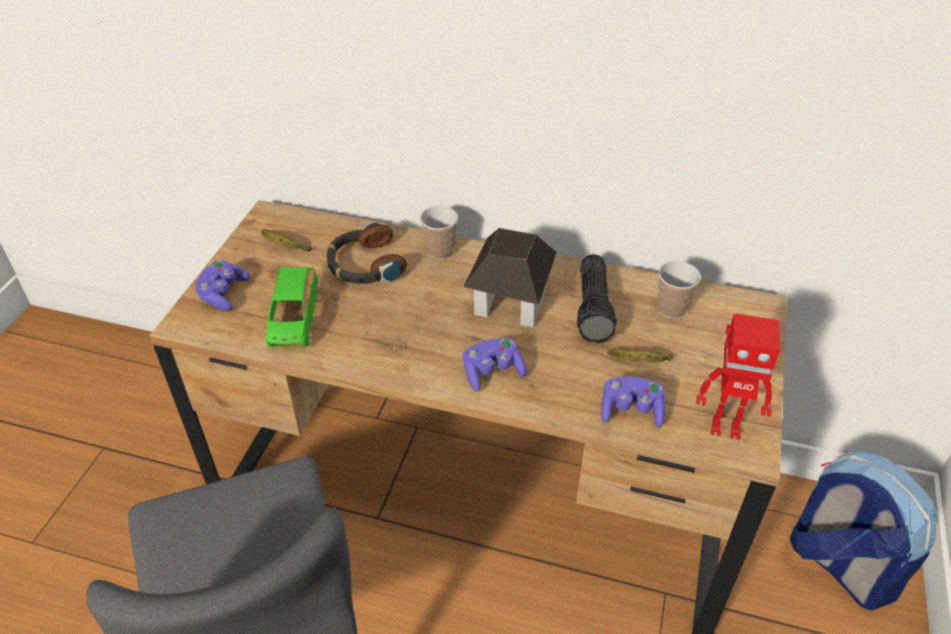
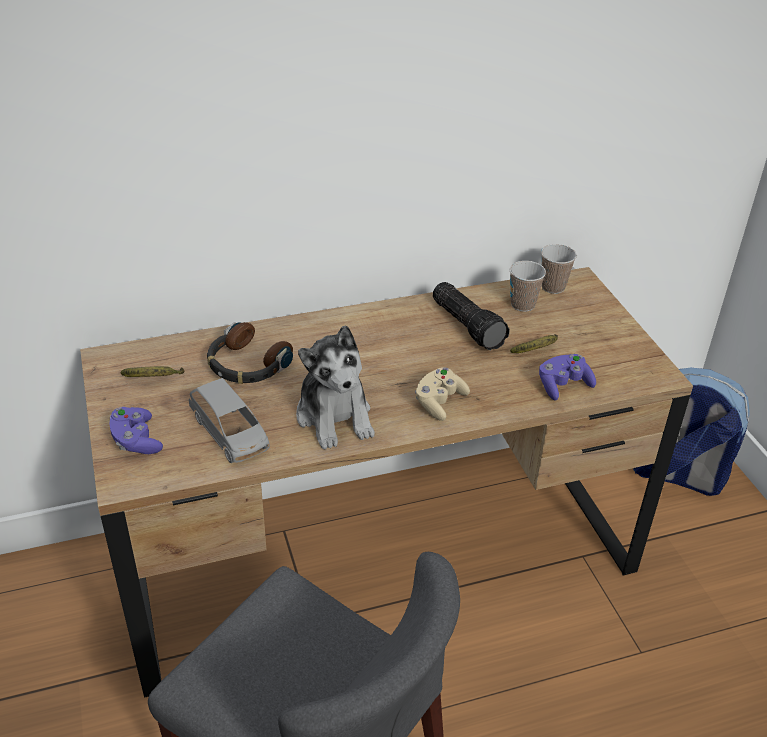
camera: 35 degrees left, 5 degrees down
(294, 320) = (230, 434): green toy car -> grey toy car
(389, 343) = (335, 417): none -> plush toy
(440, 251) = (303, 330): cup -> cup (553, 287)
(492, 372) = (439, 402): purple game controller -> beige game controller
(510, 303) = (401, 346): toy house -> none
(725, 426) = (632, 368): toy robot -> none

